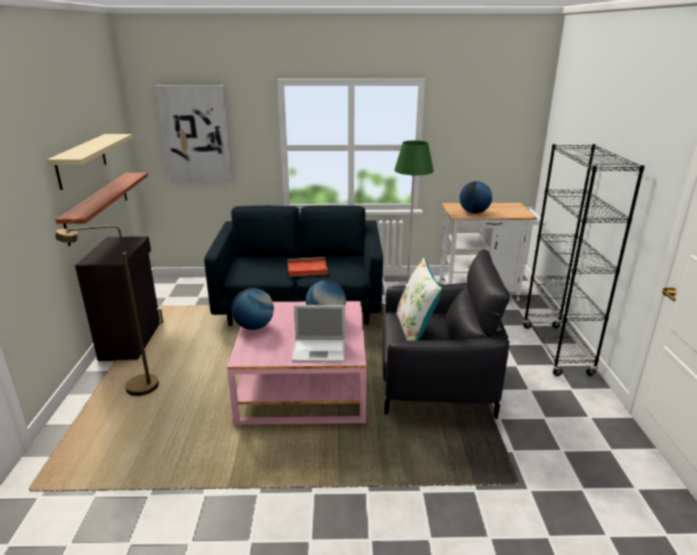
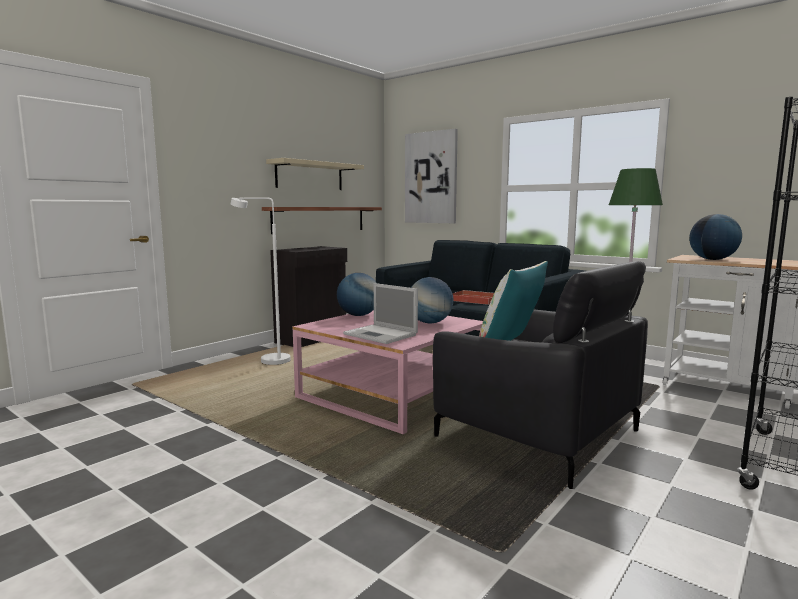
camera: 40 degrees right, 15 degrees down
(133, 389) = (268, 360): brown floor lamp -> white floor lamp

